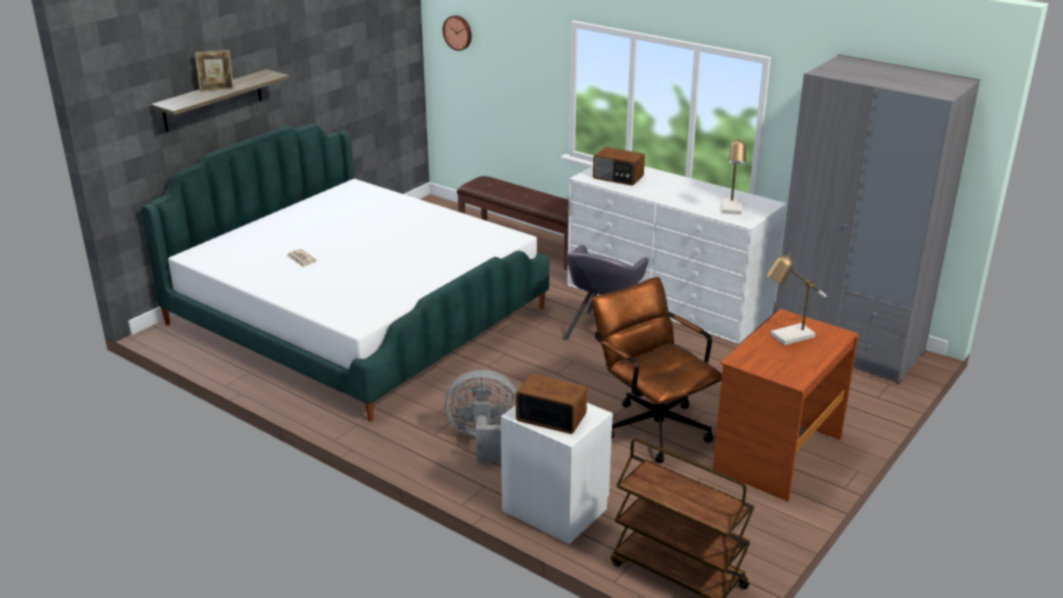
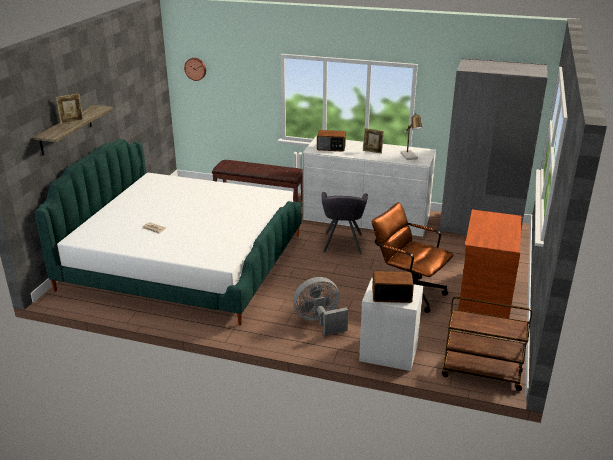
camera: 20 degrees left, 0 degrees up
(678, 192) = (372, 151): none -> picture frame
(788, 337) = (489, 224): table lamp -> none

